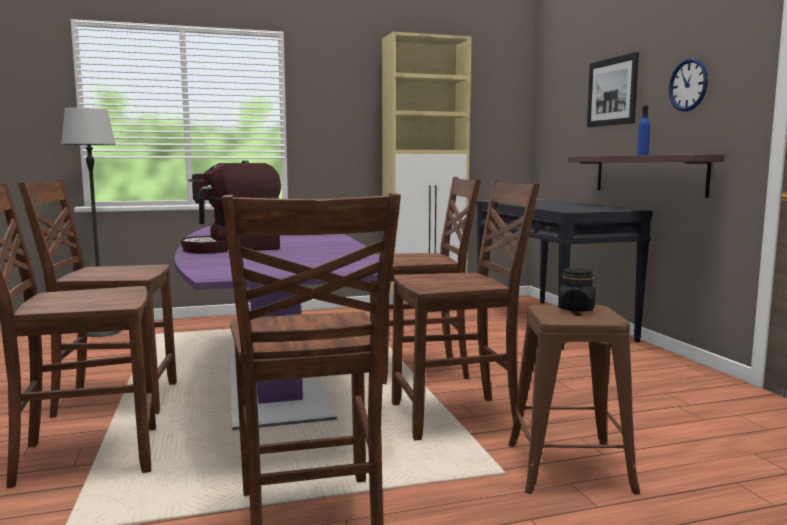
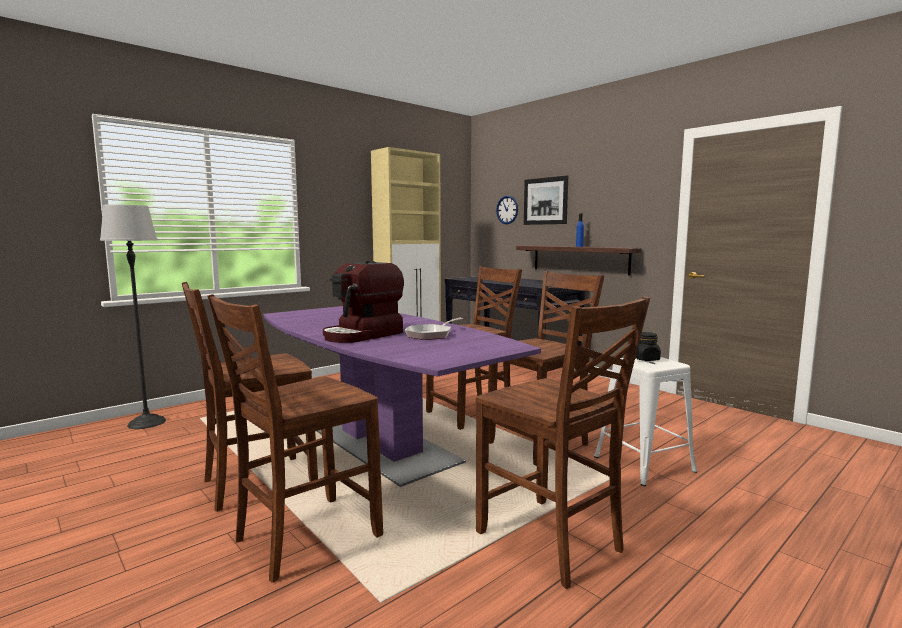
camera: 25 degrees left, 0 degrees up
(302, 253) = (431, 335): none -> frying pan
(568, 467) = (644, 464): brown stool -> white stool
(688, 85) = (611, 201): wall clock -> wall clock (507, 210)

